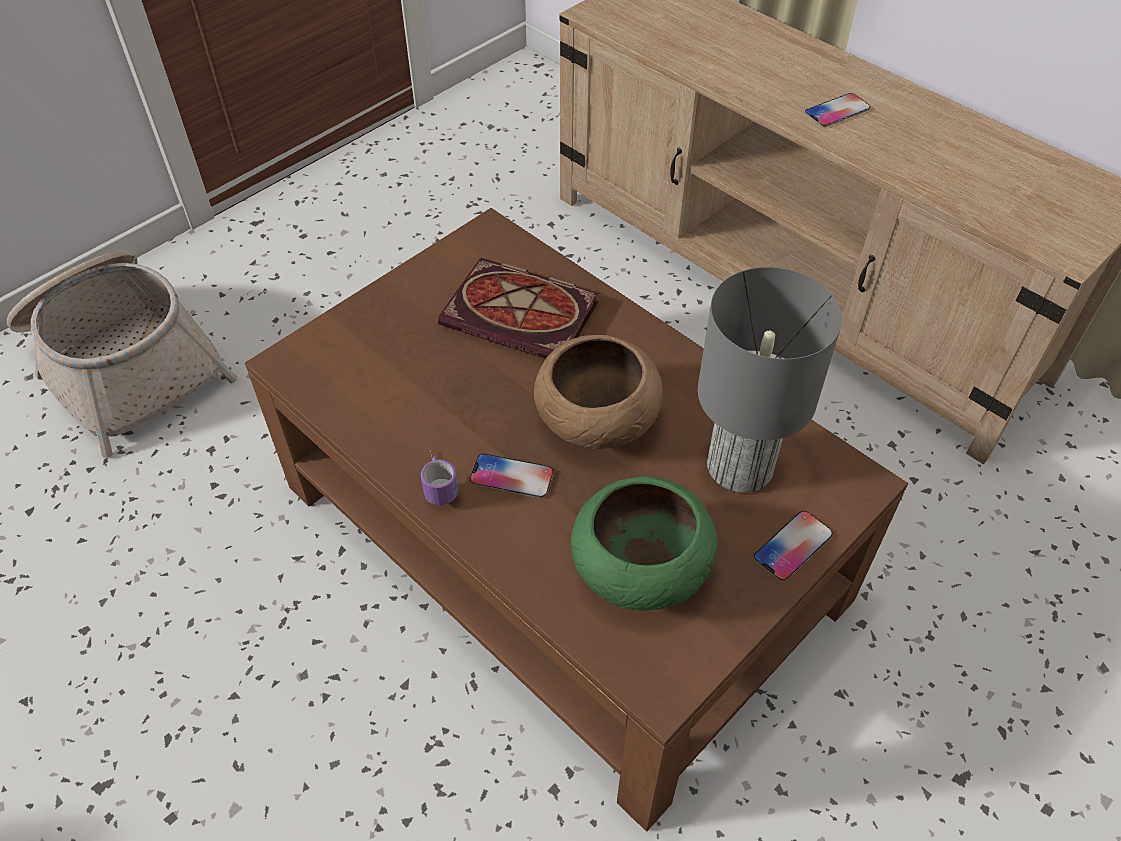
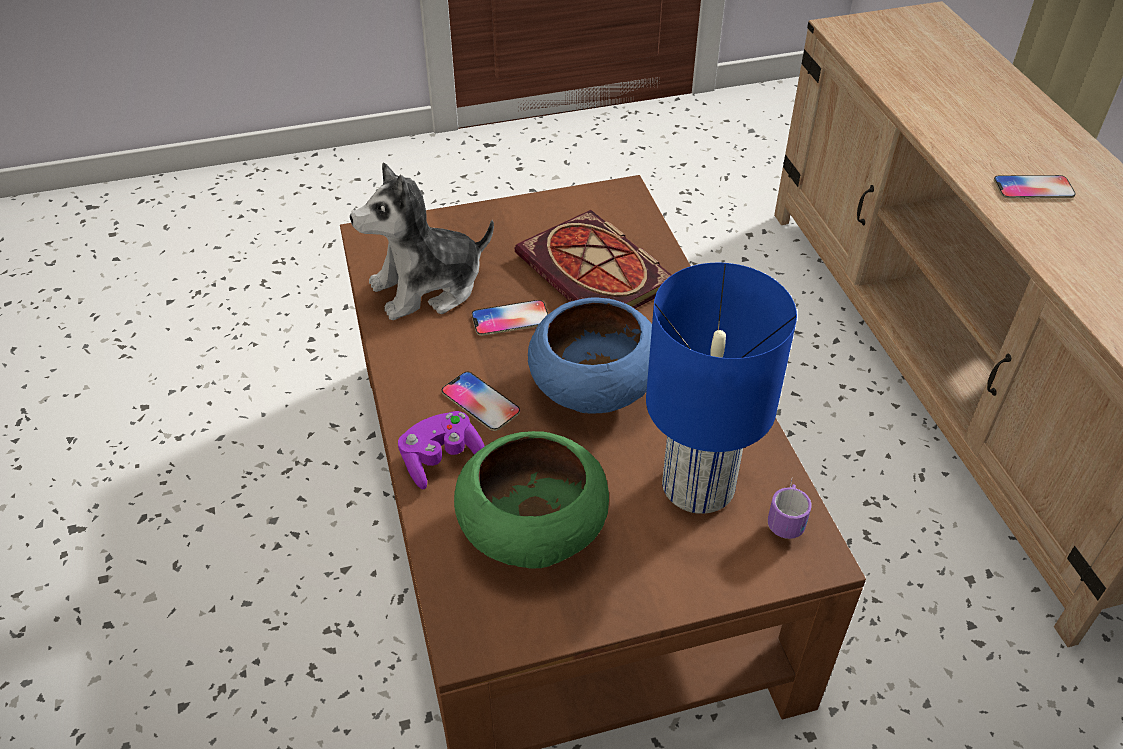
camera: 30 degrees right, 5 degrees down
(125, 364) = (311, 219): basket -> none
(381, 390) = (427, 287): none -> plush toy
(438, 481) = (416, 379): mug -> mug (787, 513)
(517, 545) = (441, 459): none -> purple game controller
(595, 421) = (592, 388): brown bowl -> blue bowl
(739, 468) = (696, 487): grey table lamp -> blue table lamp
(793, 546) = (694, 580): phone -> phone (510, 319)

